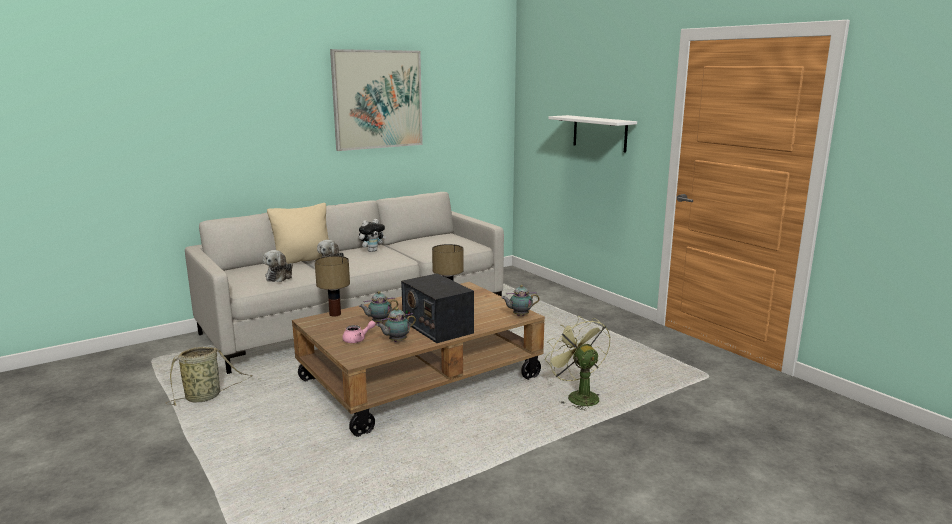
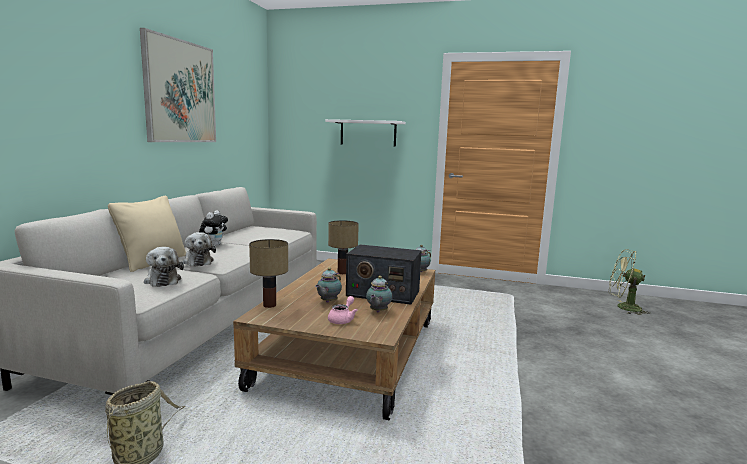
camera: 40 degrees left, 5 degrees down
(578, 396) = (474, 328): green fan -> green fan (623, 307)

